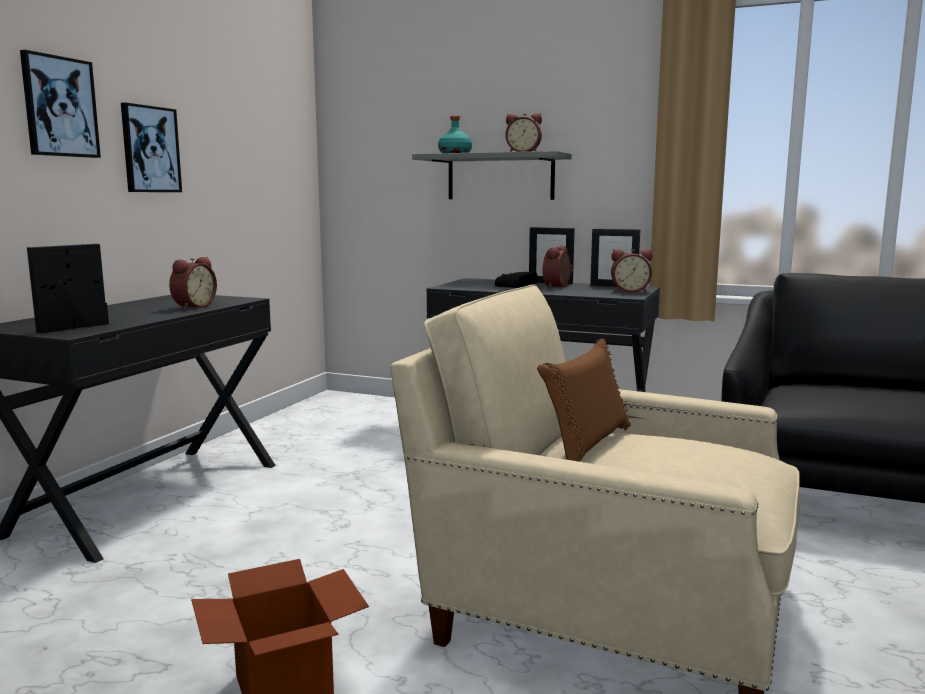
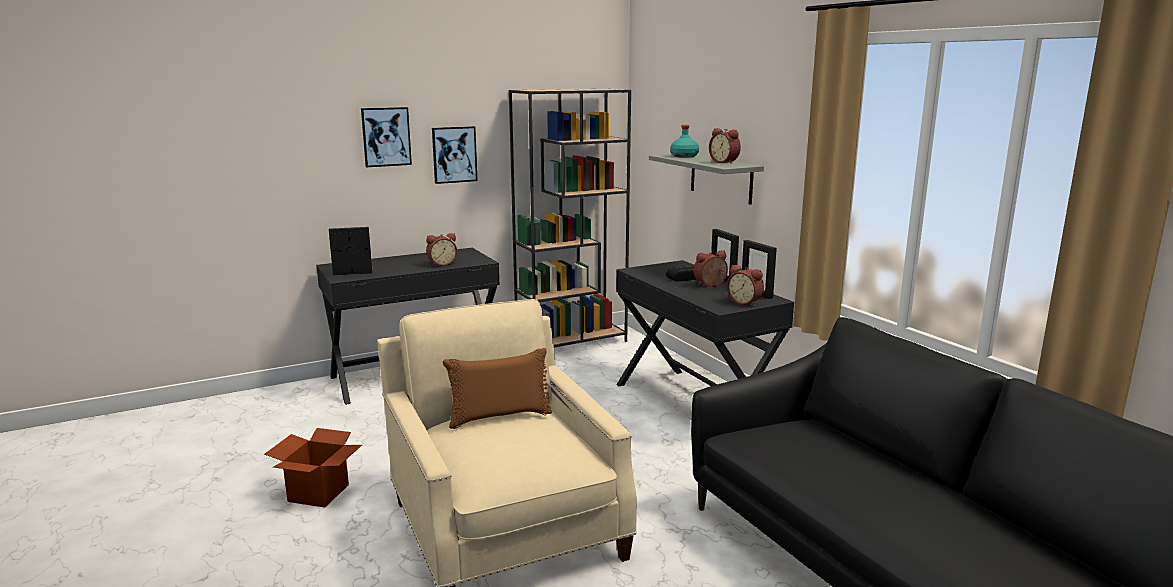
camera: 40 degrees right, 5 degrees up
(301, 416) = (572, 342): none -> bookcase

